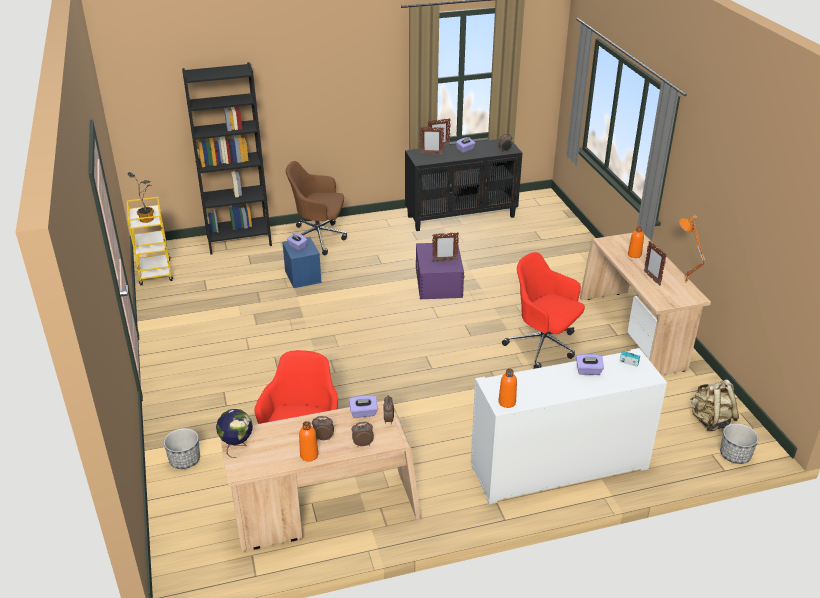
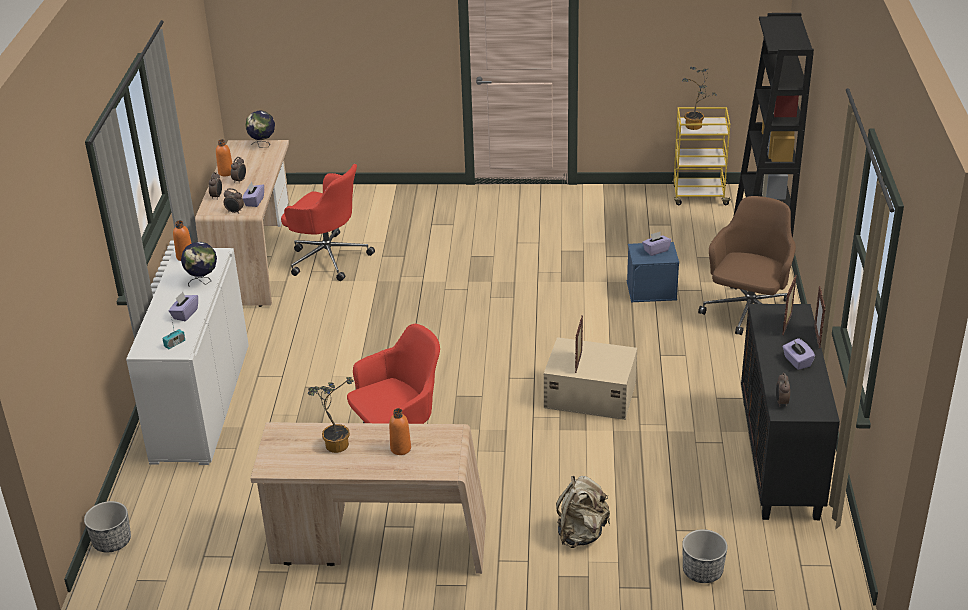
camera: 110 degrees right, 0 degrees up
(185, 460) = (370, 201): planter -> planter (702, 572)
(438, 283) = (589, 394): purple storage box -> beige storage box
(538, 377) = (203, 282): none -> globe
(652, 278) = (334, 443): picture frame -> potted plant
(684, 282) = (306, 470): orange table lamp -> none
(710, 420) = (175, 546): beige backpack -> beige backpack (581, 534)

